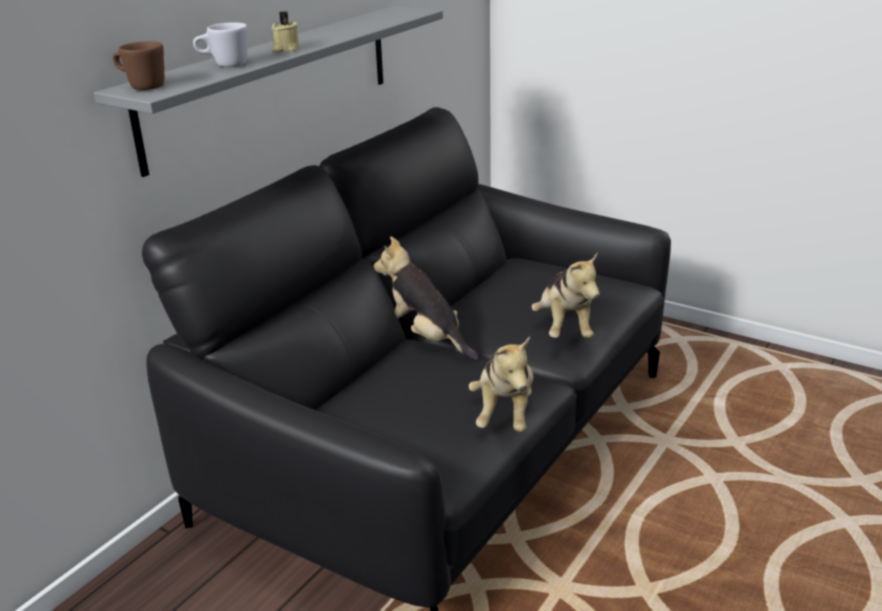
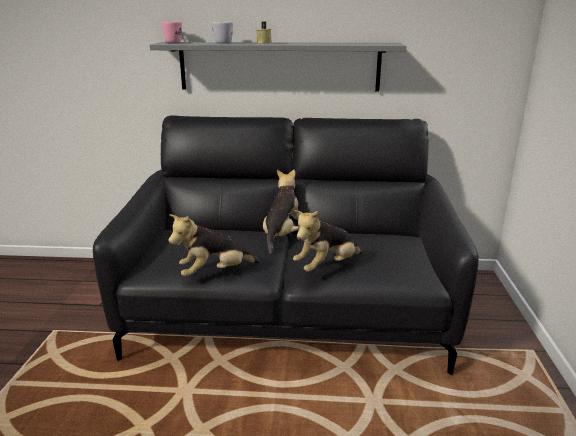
camera: 60 degrees right, 5 degrees down
(141, 86) = (173, 42): brown mug -> pink mug

